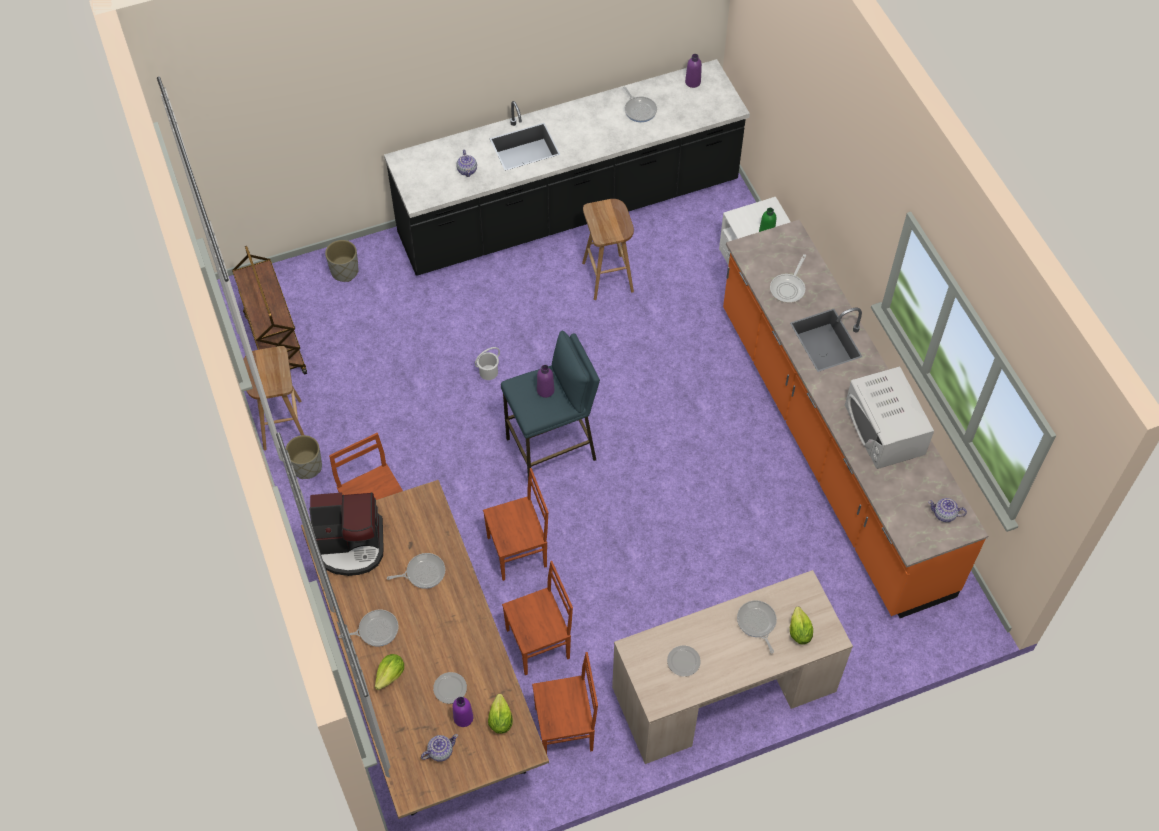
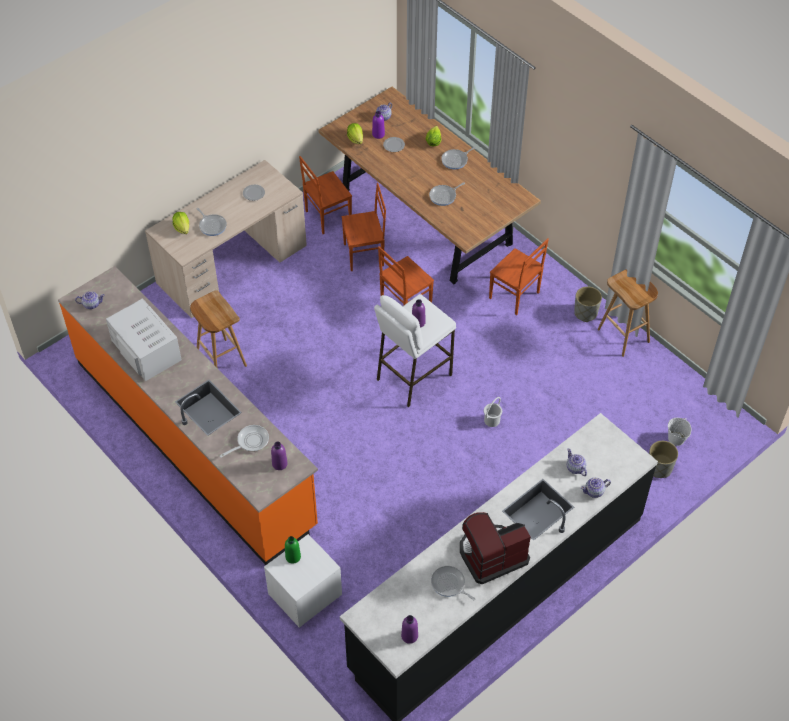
camera: 160 degrees right, 5 degrees down
(275, 343) = (672, 392): brown cart -> none
(307, 294) = (676, 439): none -> white bucket
(350, 545) = (500, 198): coffee machine -> coffee machine (491, 555)
(462, 145) = (594, 491): none -> teapot
(539, 644) = (364, 255): brown chair -> brown chair turned 150 degrees counterclockwise
(552, 450) = (413, 377): blue stool -> white stool
(608, 277) = (431, 534): brown stool -> brown stool (220, 360)
(764, 257) = (279, 464): none -> purple bottle
(788, 288) = (250, 442): frying pan -> frying pan turned 45 degrees clockwise

